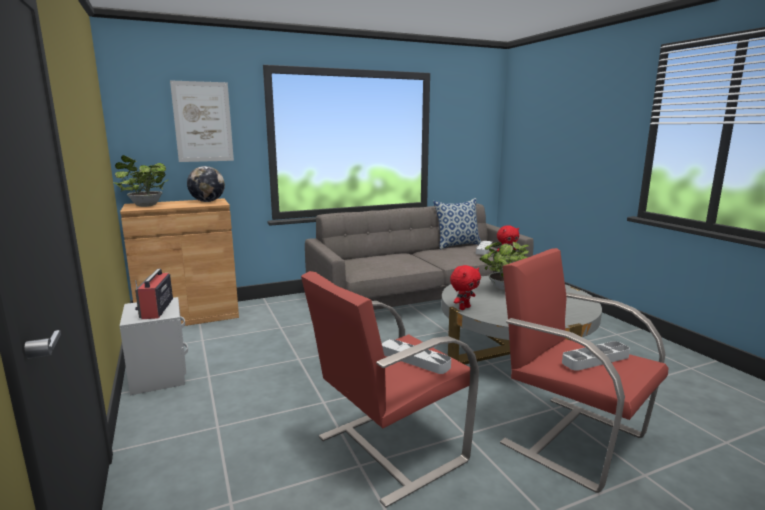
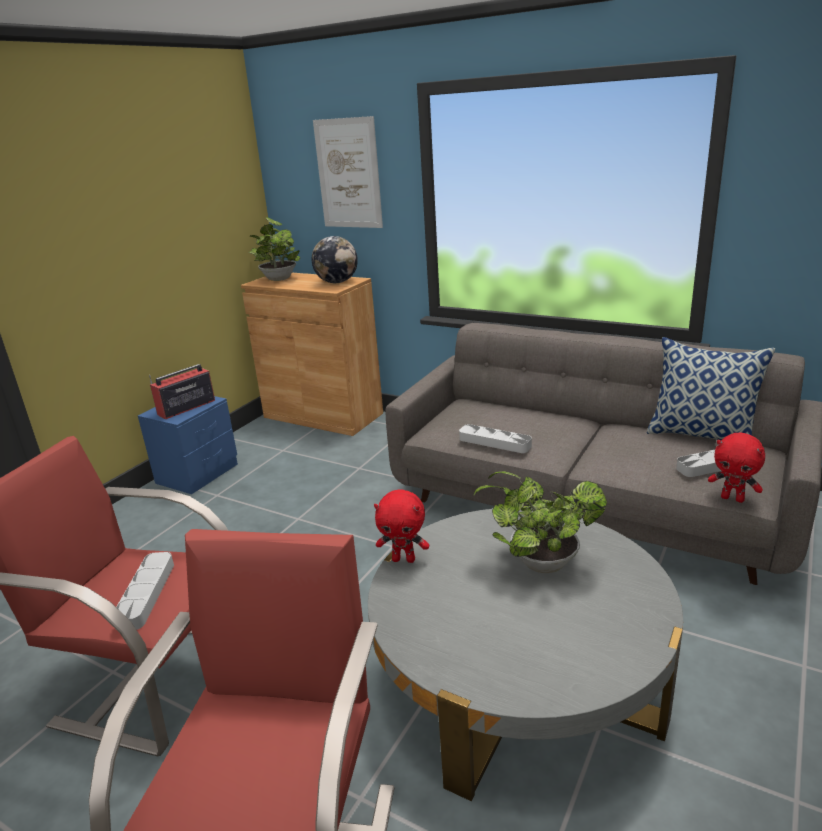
camera: 55 degrees right, 10 degrees up
(159, 375) = (197, 474): grey nightstand -> blue nightstand
(595, 359) = (252, 764): grey tray -> grey tray (494, 442)

